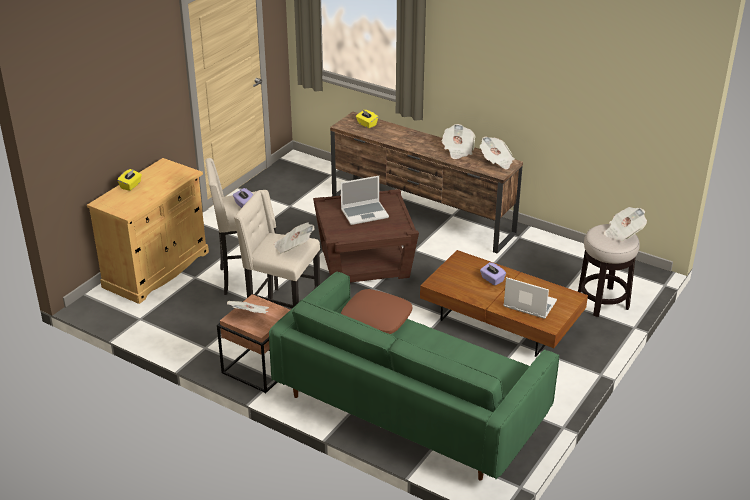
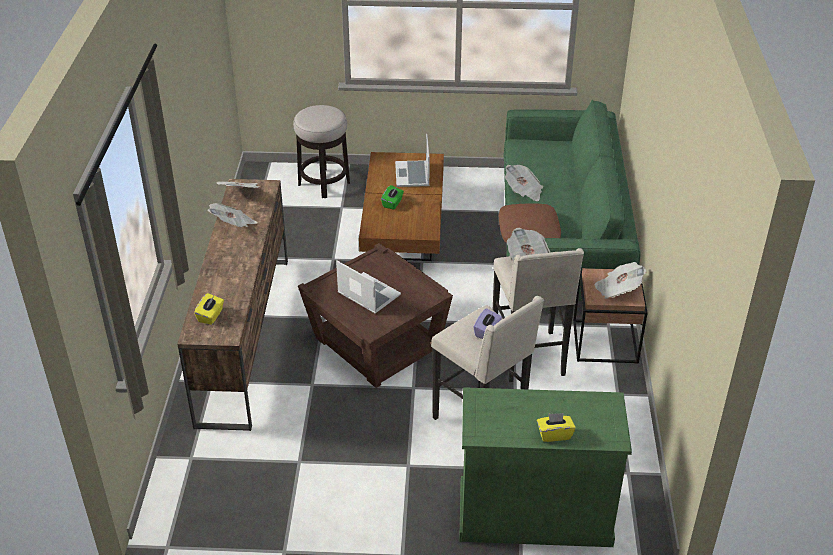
camera: 120 degrees left, 5 degrees up
(156, 269) = (534, 514): beige cabinet -> green cabinet
(492, 279) = (392, 203): purple tissue box -> green tissue box
(623, 233) = (311, 111): newspaper -> newspaper (523, 191)

